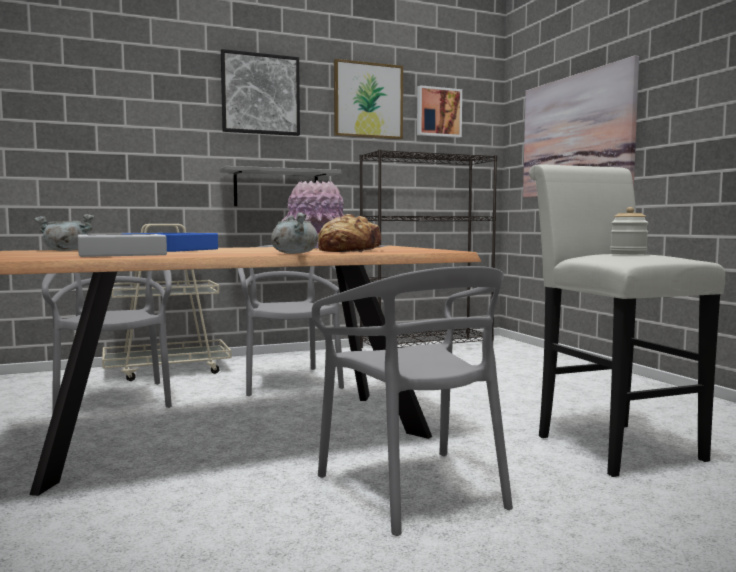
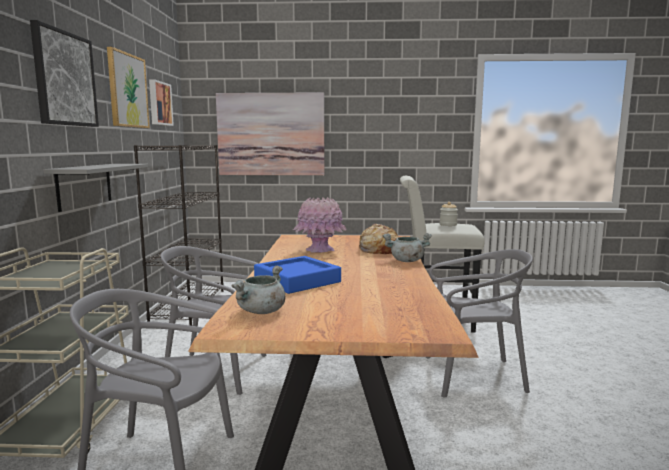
camera: 65 degrees left, 5 degrees up
(121, 254) = (376, 295): grey tray -> none

